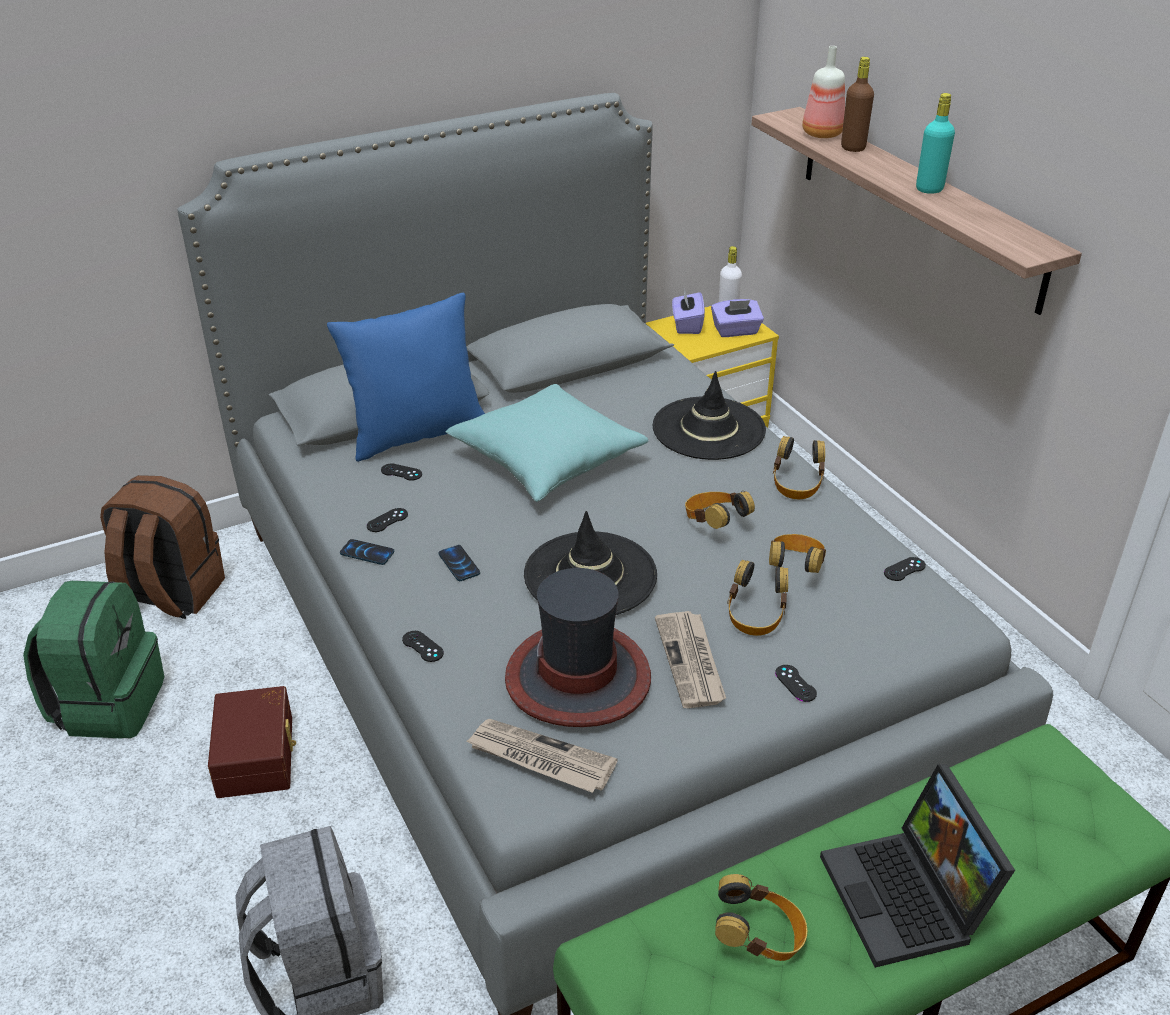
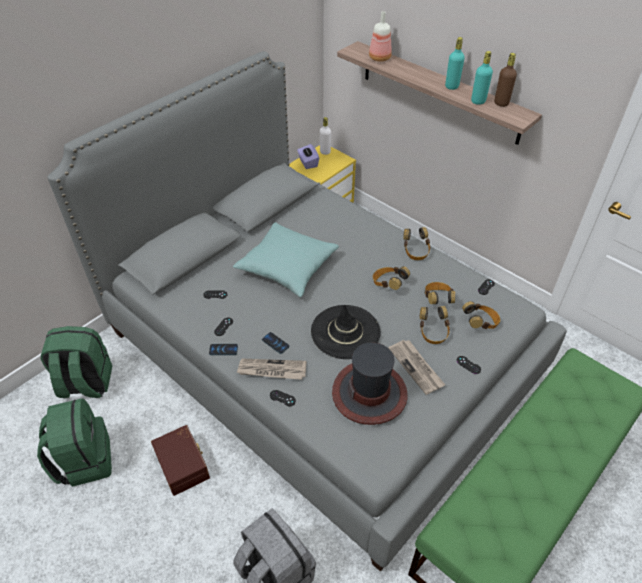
camera: 20 degrees left, 10 degrees up
(171, 594) = (85, 383): brown backpack -> green backpack
(417, 434) = (211, 268): blue pillow -> none
(540, 759) = (374, 445): newspaper -> newspaper (271, 370)
(708, 429) = (358, 228): black hat -> none
(736, 331) = (334, 161): purple tissue box -> none
(759, 937) = (506, 500): headphones -> headphones (480, 323)
(853, 148) = (400, 65): brown bottle -> brown bottle (501, 103)
(909, 899) = (558, 458): laptop -> none
(965, 216) = (478, 101): none -> turquoise bottle

